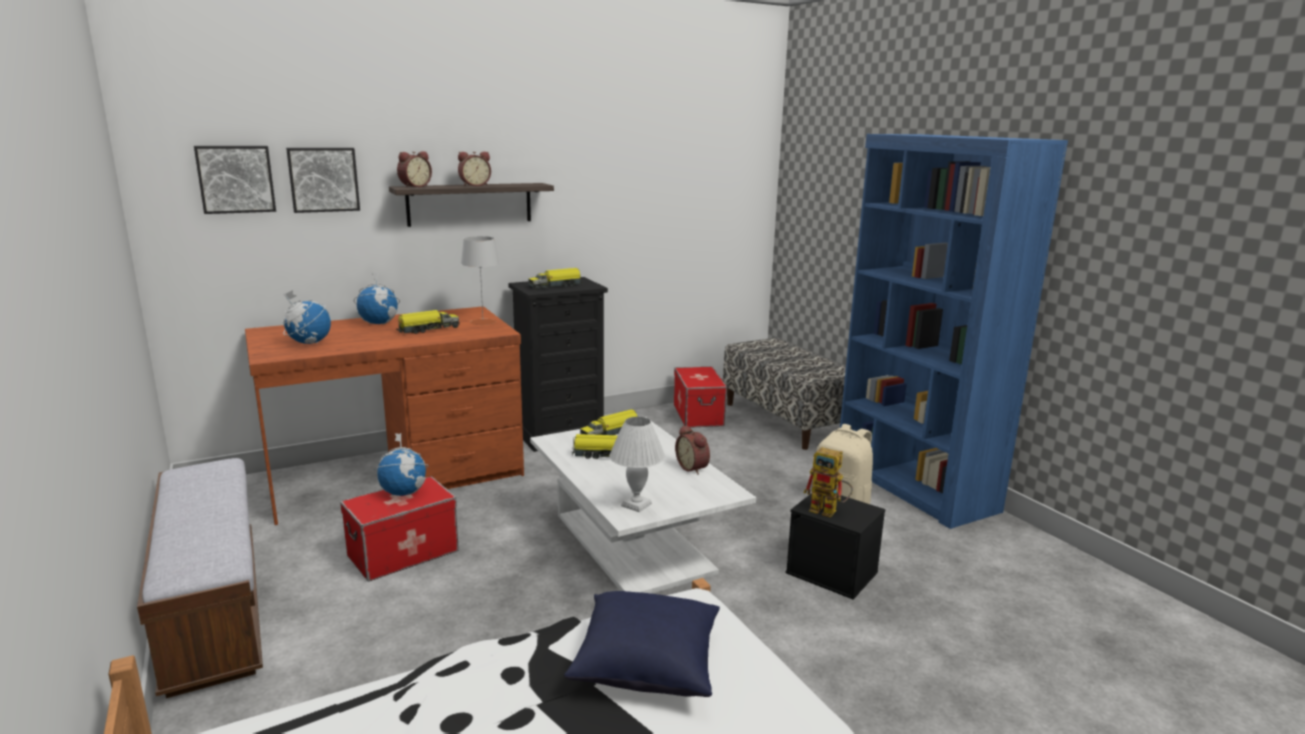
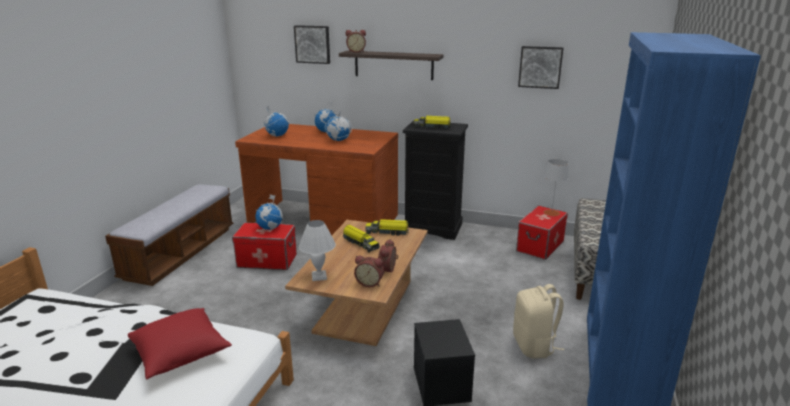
camera: 45 degrees right, 5 degrees up
(236, 179) = (272, 41): picture -> picture (540, 67)
(428, 329) = (338, 140): toy truck -> globe
(474, 185) = (390, 53): alarm clock -> alarm clock (370, 283)
(483, 322) = (373, 142): grey table lamp -> grey table lamp (551, 213)
(633, 543) = (364, 306): white coffee table -> brown coffee table
(647, 664) = (181, 354): blue pillow -> red pillow
(829, 511) = (434, 336): toy robot -> none

